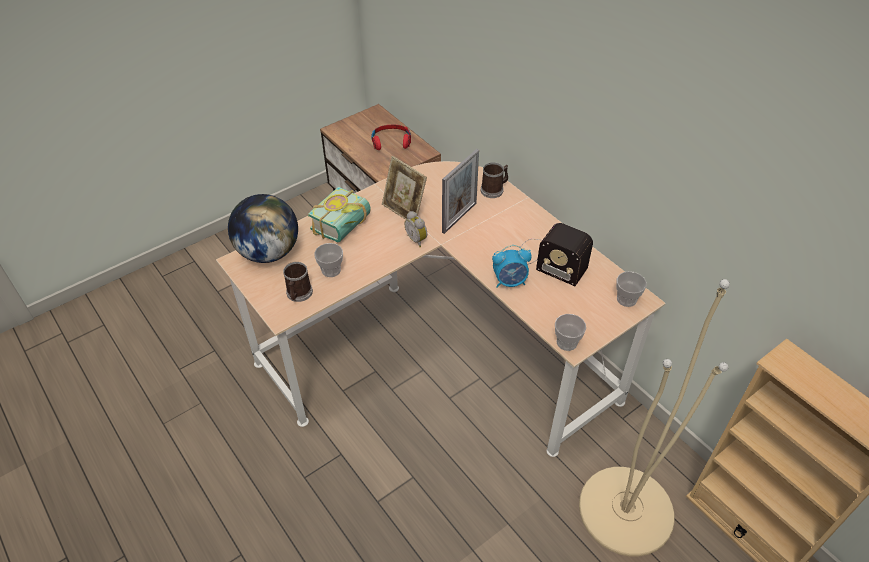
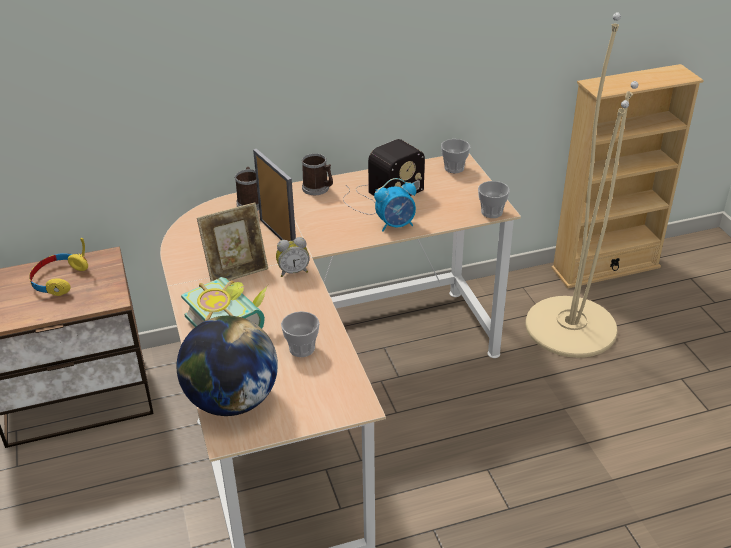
camera: 70 degrees left, 10 degrees down
(298, 294) = (327, 384): mug -> mug (318, 189)
(391, 142) = (59, 279): red headphones -> yellow headphones
(510, 282) = (396, 225): alarm clock -> alarm clock turned 60 degrees clockwise

